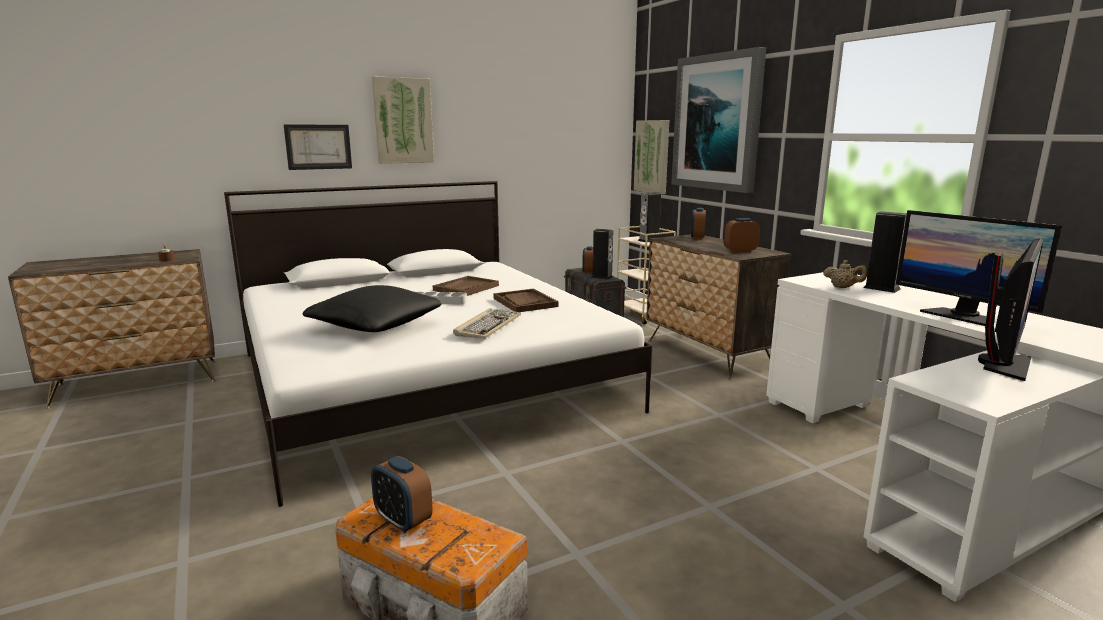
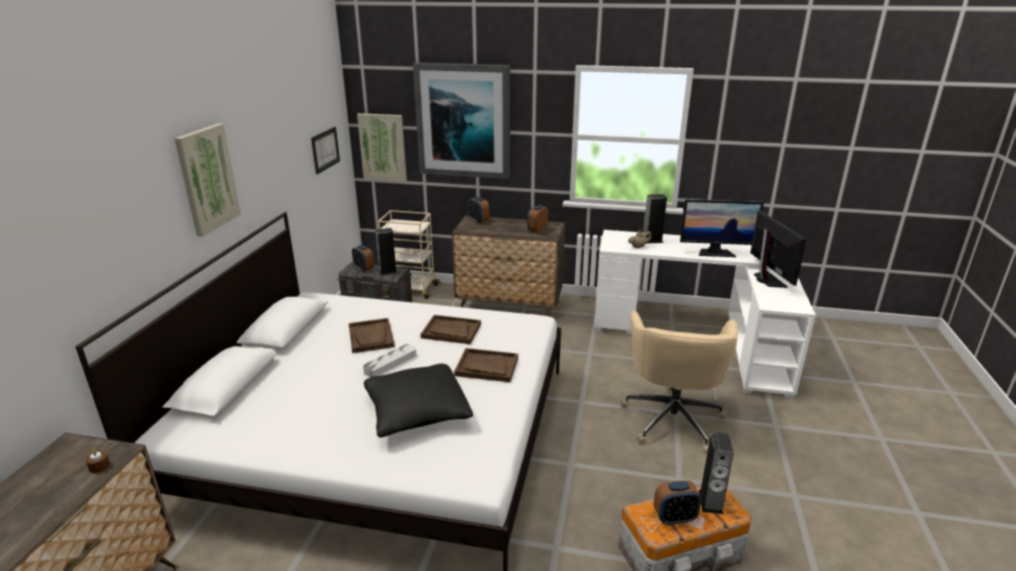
camera: 50 degrees left, 10 degrees up
(318, 147) = (145, 242): picture -> picture (325, 150)
(488, 326) = (486, 367): keyboard -> brown tray
(649, 240) = (410, 226): speaker -> speaker (710, 501)
(694, 507) = (672, 418): none -> beige office chair

